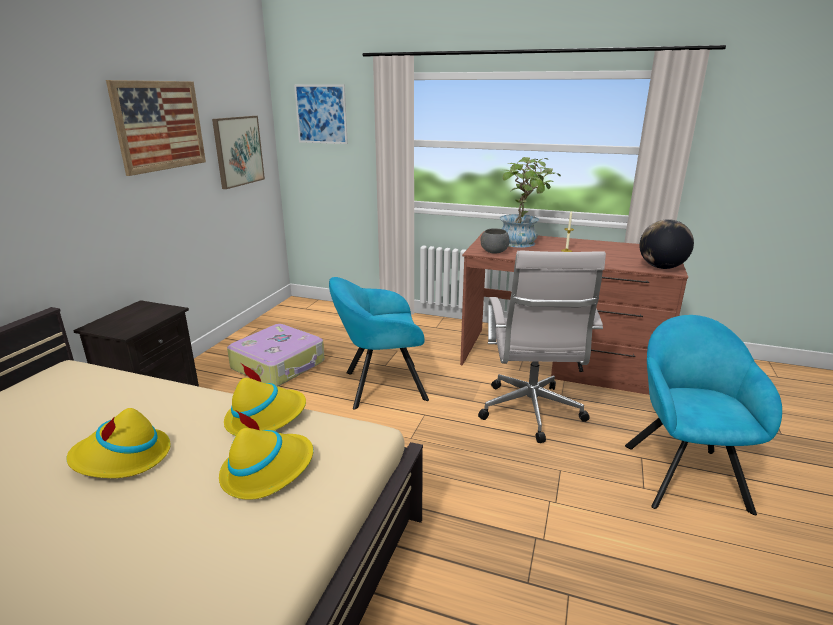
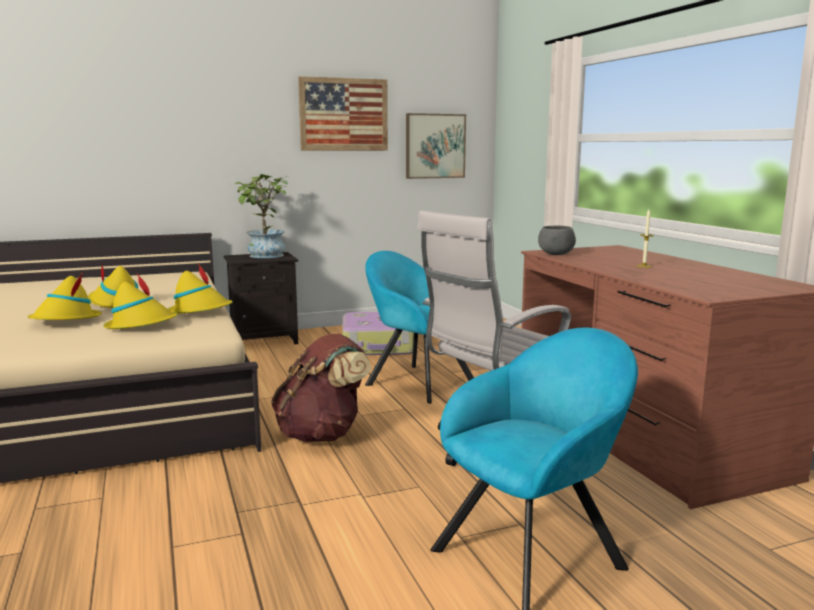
camera: 50 degrees right, 10 degrees down
(147, 523) = (66, 321): none -> yellow hat
(321, 114) = (523, 111): picture -> none
(426, 473) = (322, 434): none -> brown backpack
(522, 243) = (617, 255): potted plant -> potted plant (265, 256)
(661, 267) = (707, 292): globe -> none

